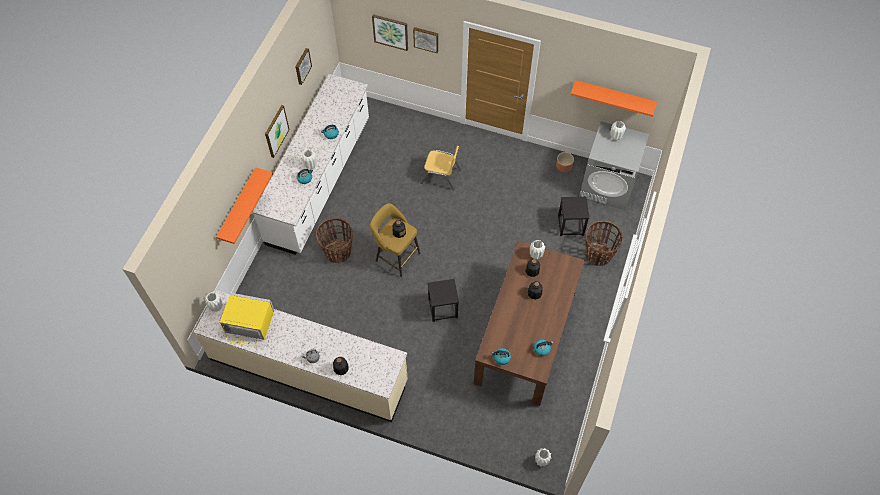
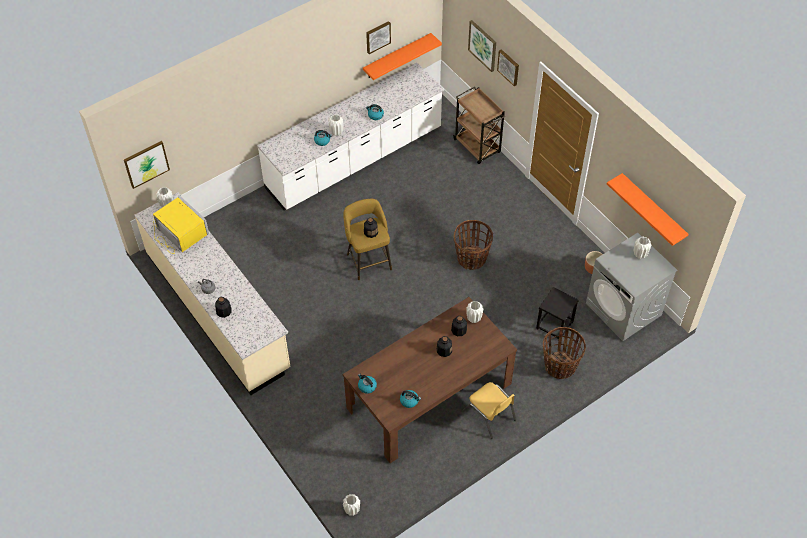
camera: 35 degrees right, 5 degrees down
(238, 206) = (239, 129): orange shelf -> orange shelf (397, 56)
(276, 131) = (318, 83): picture -> picture (146, 164)
(338, 251) = (321, 228): basket -> basket (471, 258)
(407, 119) = (477, 147): none -> brown cart
(441, 176) = (466, 213): yellow chair -> yellow chair (489, 415)
(443, 309) = (372, 328): black stool -> none

